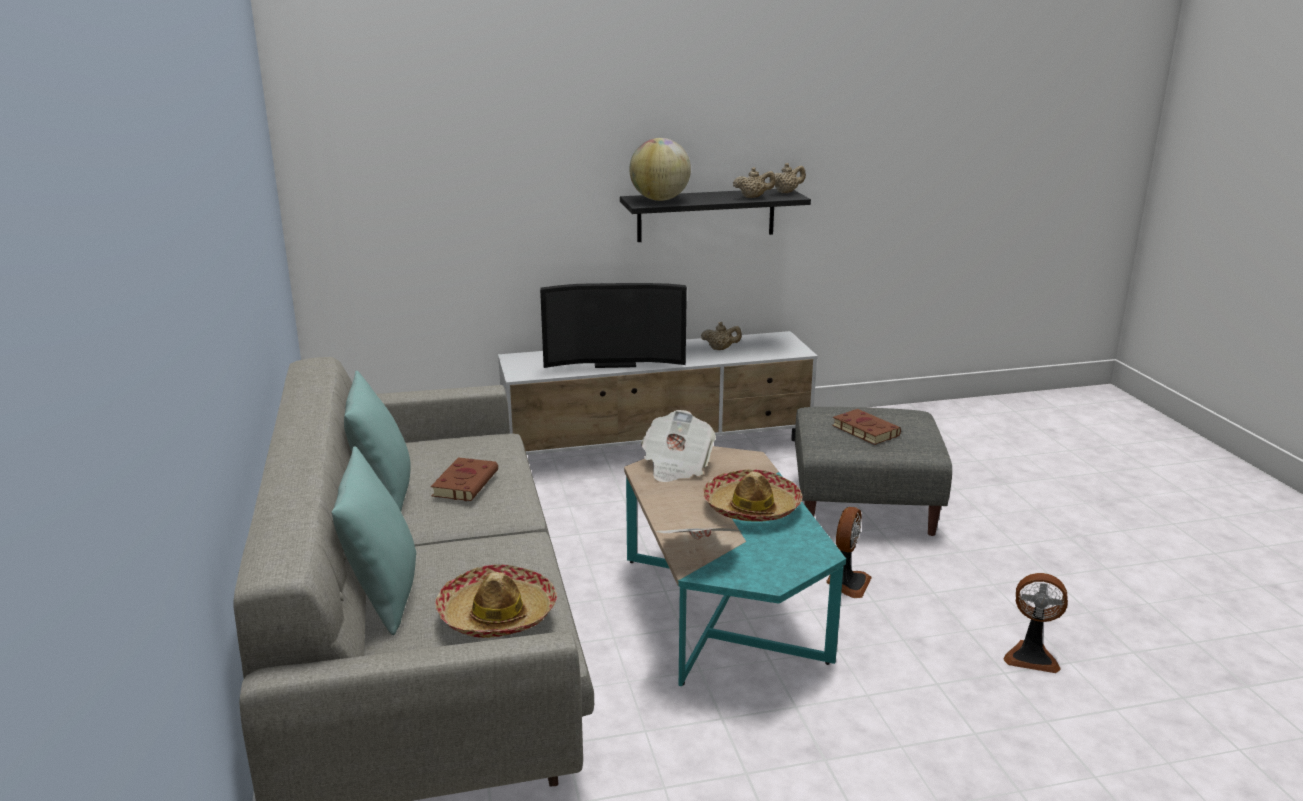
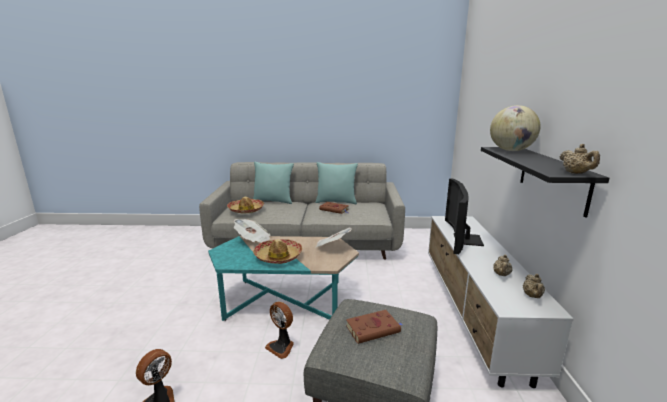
camera: 105 degrees right, 5 degrees down
(753, 197) = (539, 165): beige teapot -> beige teapot (532, 296)

